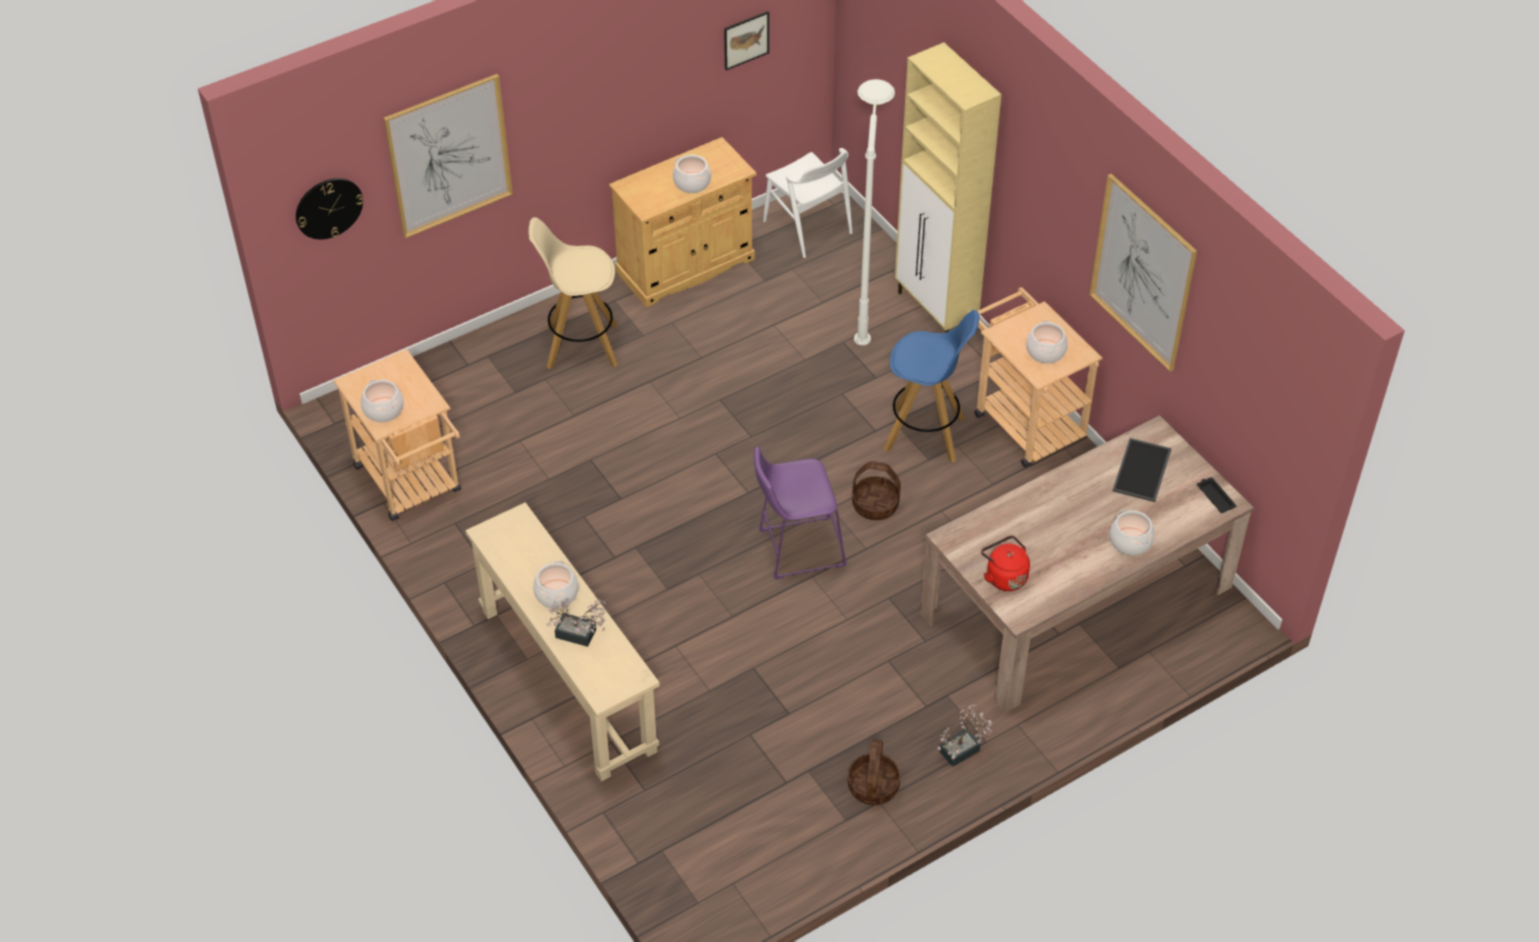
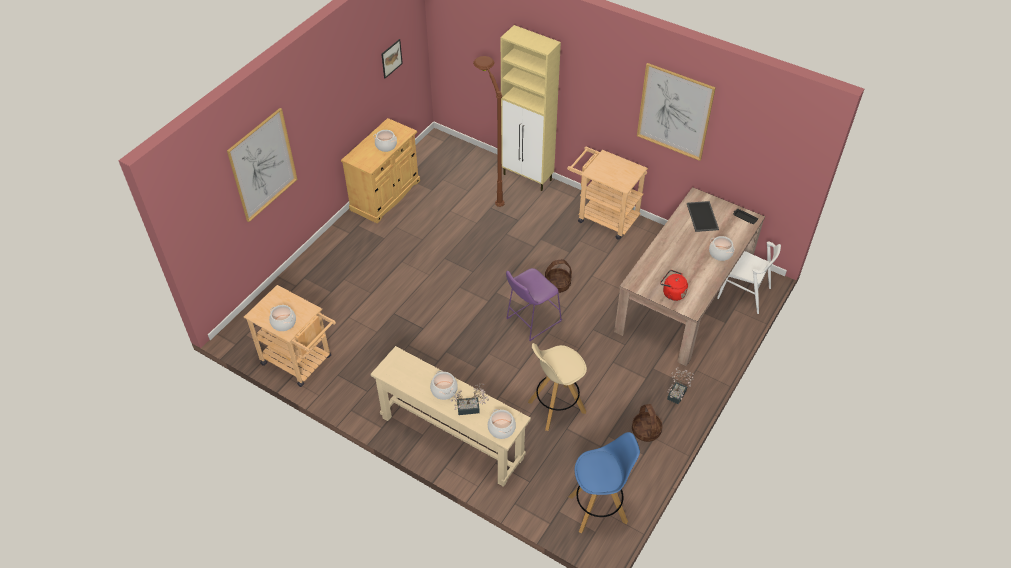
camera: 25 degrees left, 0 degrees up
(328, 208) = (206, 215): wall clock -> none
(581, 346) = (353, 255): beige stool -> beige stool (556, 407)
(807, 227) = (438, 156): white chair -> white chair (744, 293)
(866, 302) = (490, 184): white floor lamp -> brown floor lamp
(925, 434) = (560, 240): blue stool -> blue stool (598, 509)
(1045, 351) = (619, 174): cooking pot -> cooking pot (501, 428)

